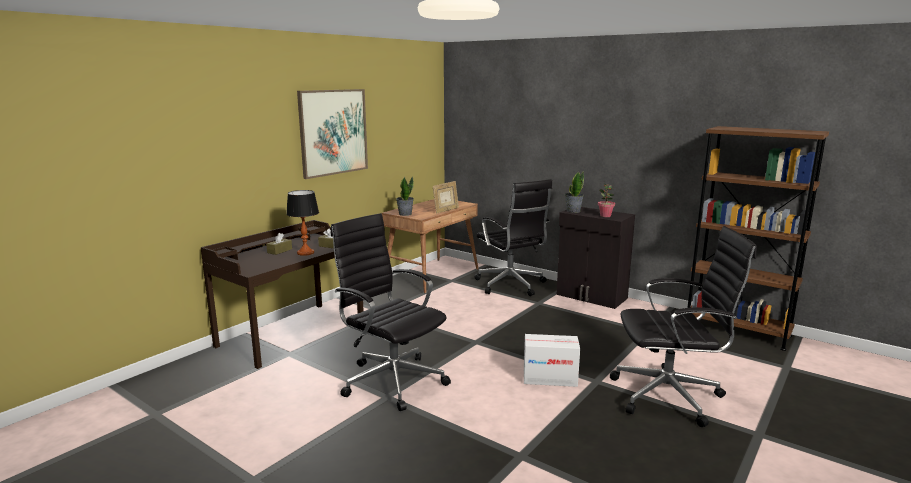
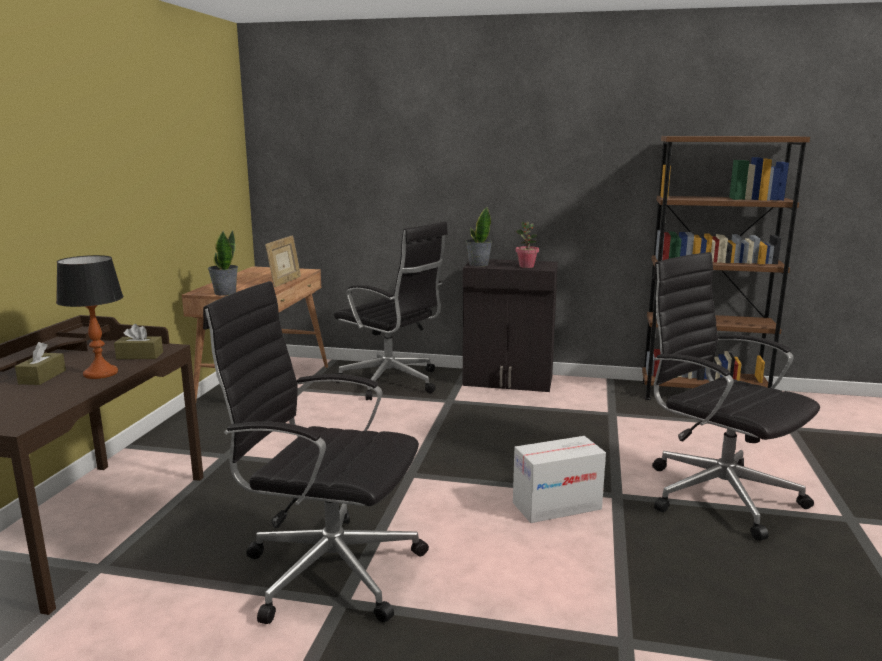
camera: 25 degrees left, 0 degrees up
(333, 132) = (97, 156): picture -> none
(670, 396) = (717, 494): black office chair -> black office chair turned 105 degrees counterclockwise

